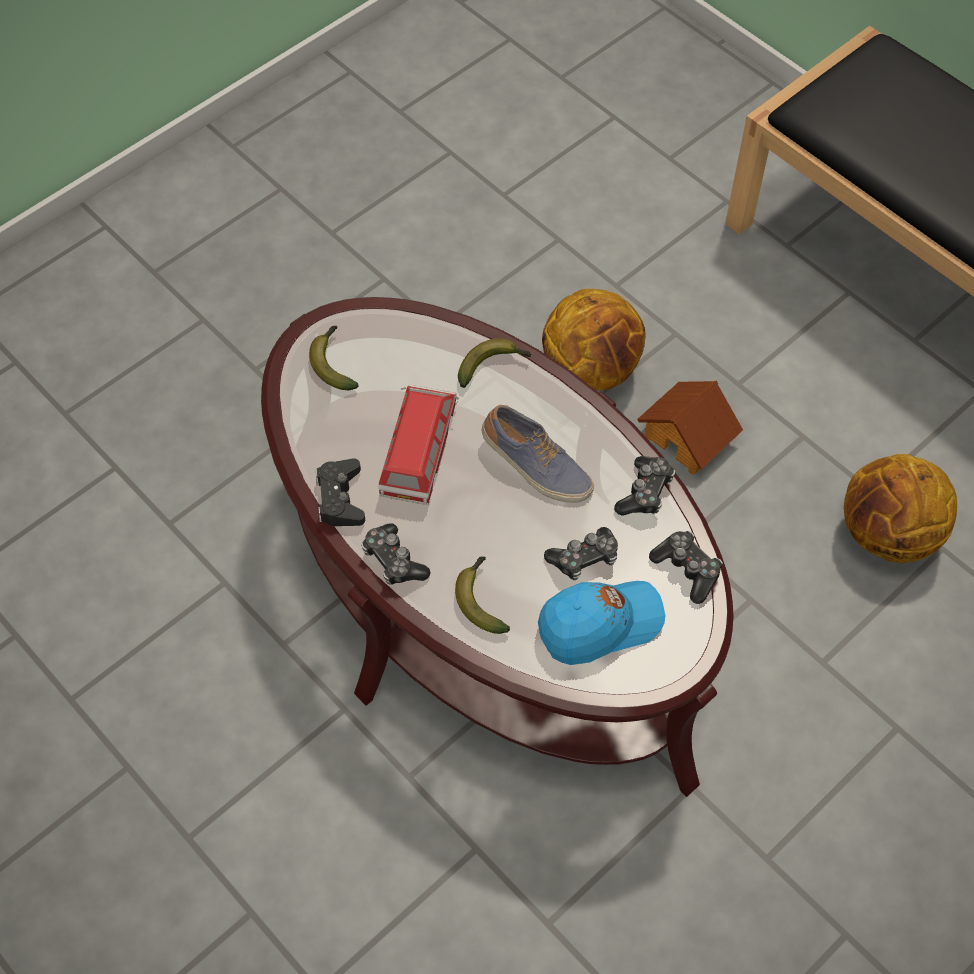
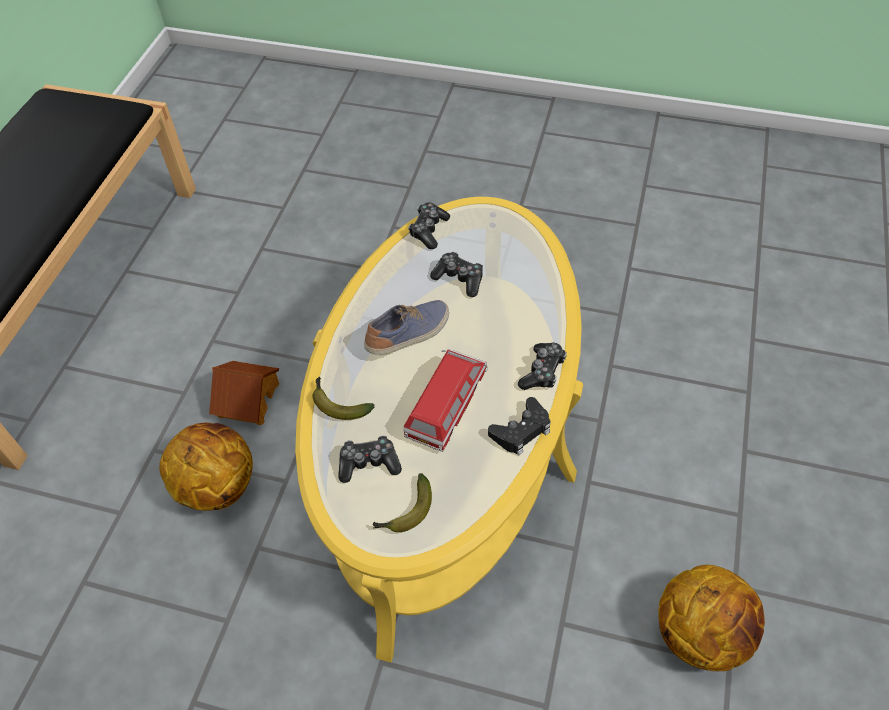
camera: 120 degrees left, 5 degrees down
(419, 452) = (447, 406): toy car -> toy car turned 135 degrees clockwise
(481, 599) = (530, 312): banana -> none
(487, 595) = (449, 448): brown coffee table -> yellow coffee table
(535, 467) = (409, 335): shoe -> shoe turned 45 degrees clockwise
(599, 625) = (498, 252): blue cap -> none
(645, 492) = (387, 272): game controller -> game controller (369, 463)
(887, 535) = (267, 274): basketball -> basketball (701, 633)

